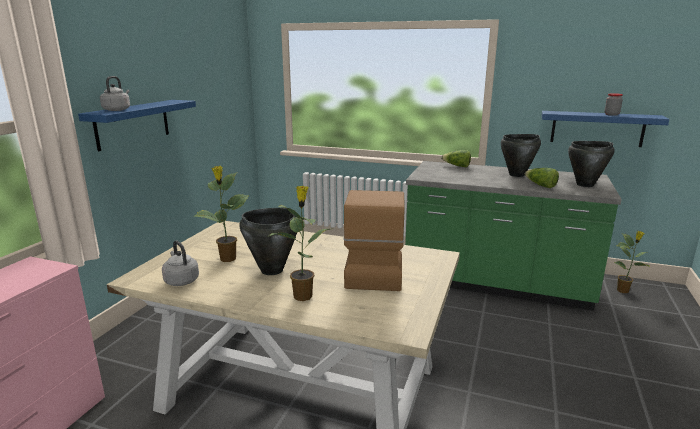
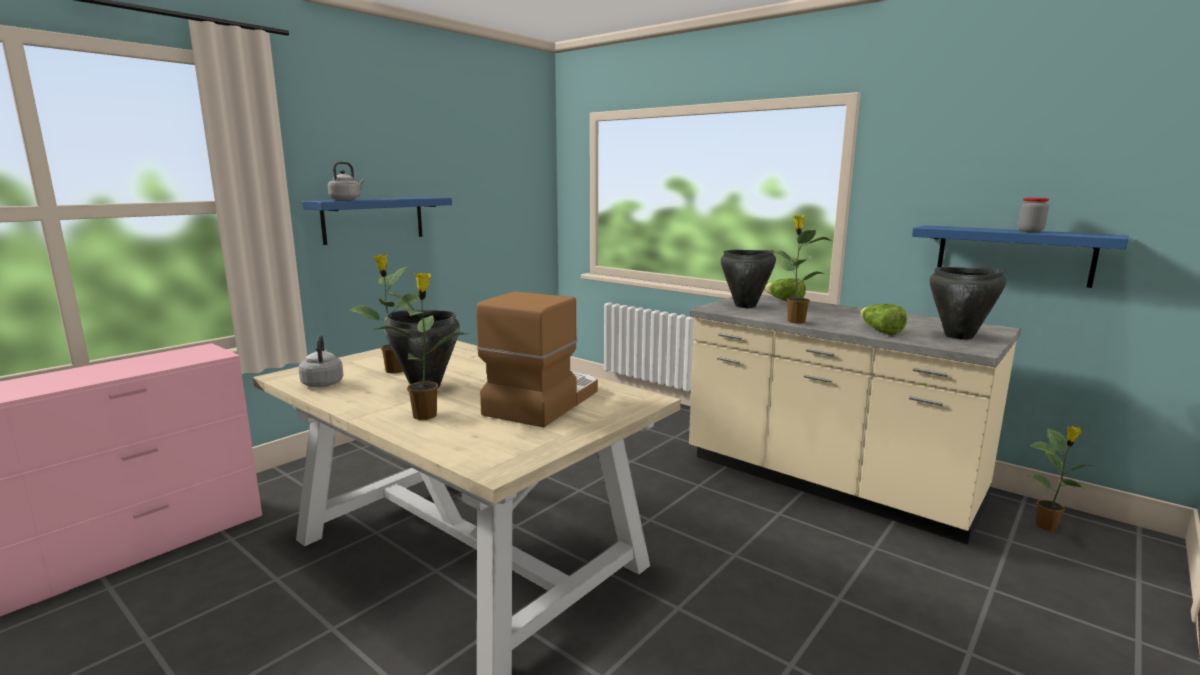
camera: 20 degrees right, 5 degrees down
(483, 183) = (795, 321): none -> potted plant
(496, 284) = (828, 481): green counter -> beige counter
(517, 175) = (862, 317): black cooking pot -> black cooking pot (745, 306)

